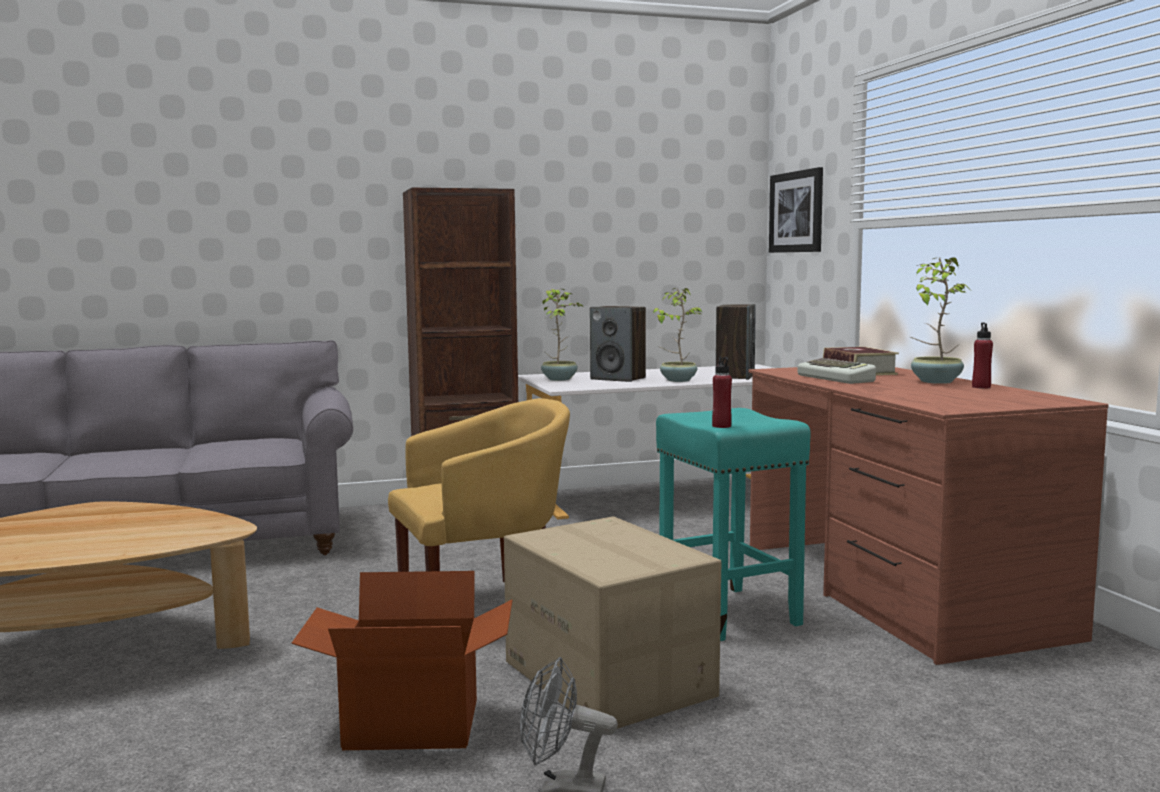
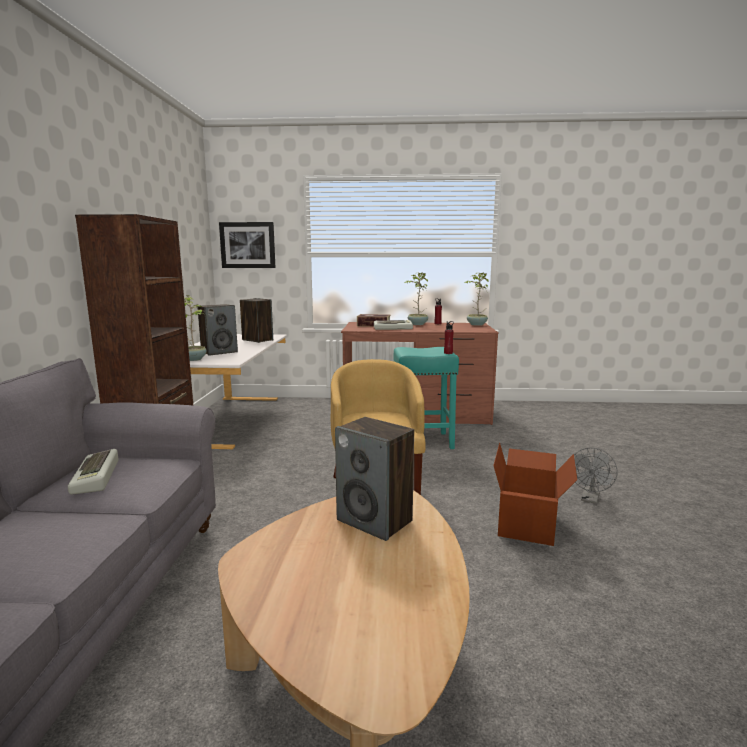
camera: 70 degrees left, 5 degrees up
(156, 530) = (375, 521): none -> speaker
(235, 443) = (97, 477): none -> keyboard
(610, 679) = (486, 474): cardboard box -> none
(677, 380) = (250, 347): potted plant -> potted plant (476, 325)

